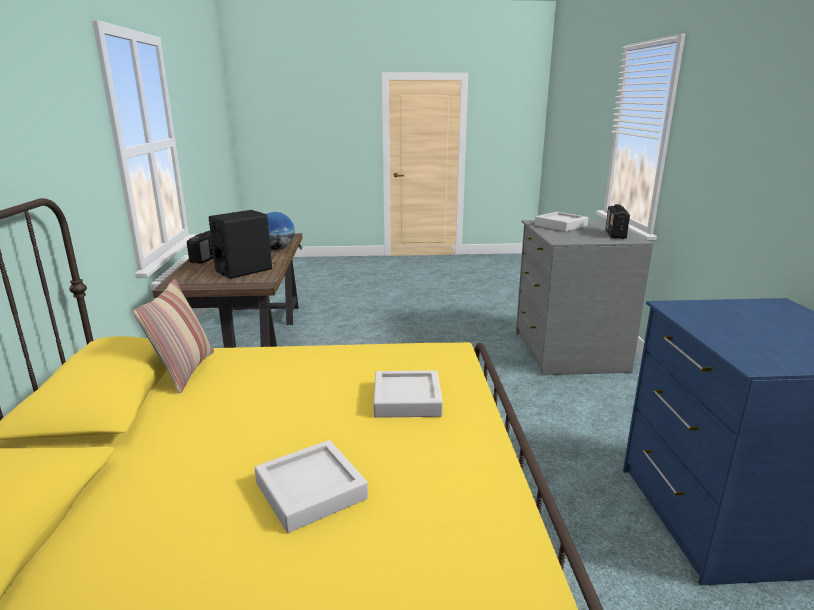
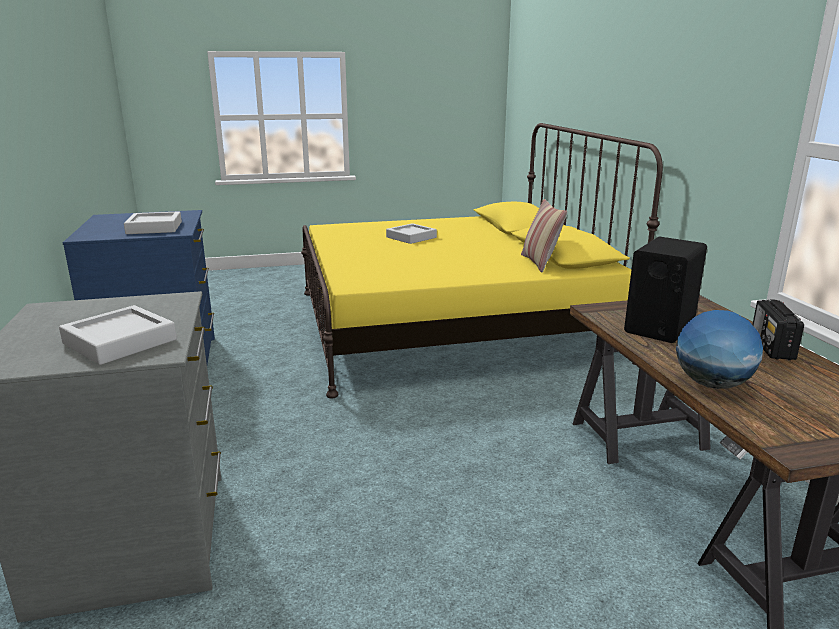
camera: 170 degrees right, 0 degrees up
(407, 400) = (379, 260): grey tray -> grey tray (154, 228)
(615, 234) = (53, 319): radio -> none

